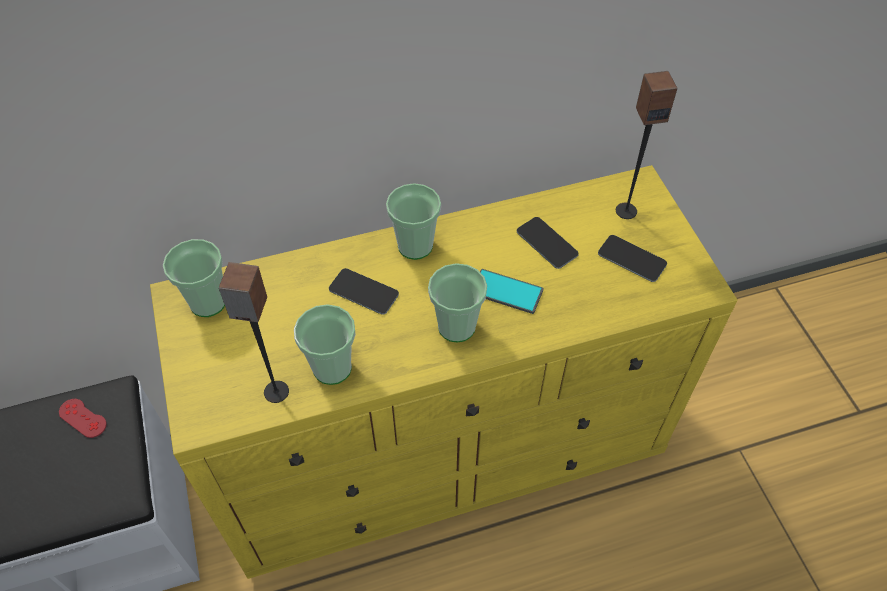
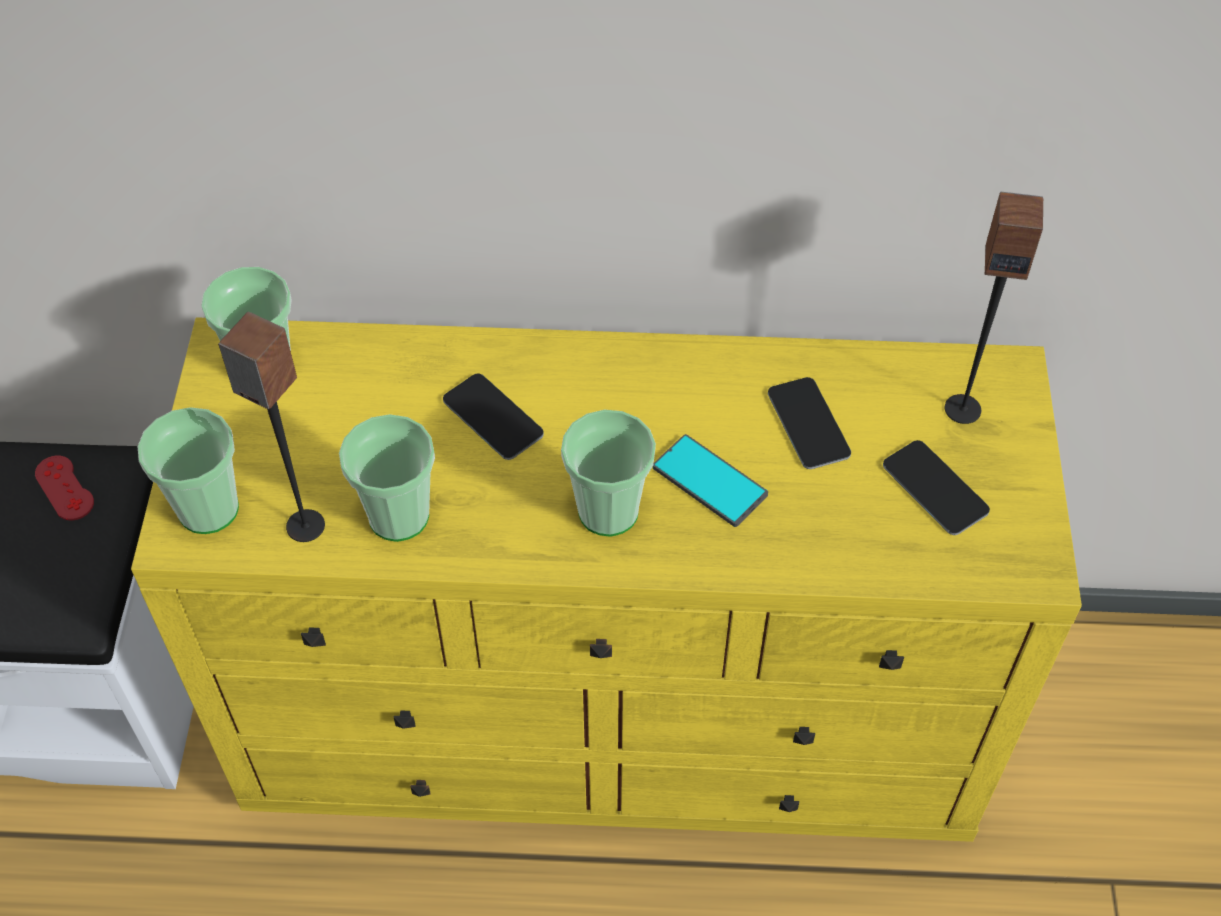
camera: 20 degrees right, 0 degrees up
(415, 246) = (600, 370): cup -> cup (208, 509)

